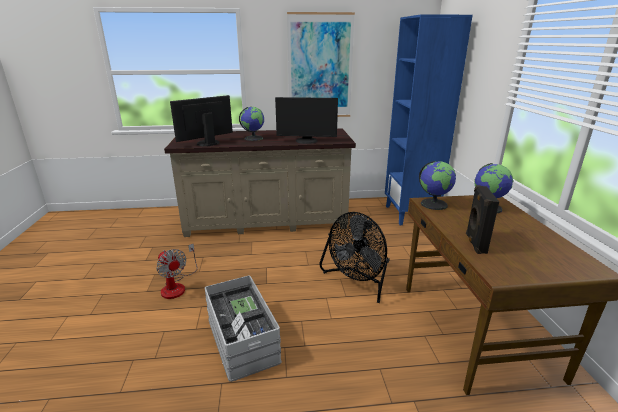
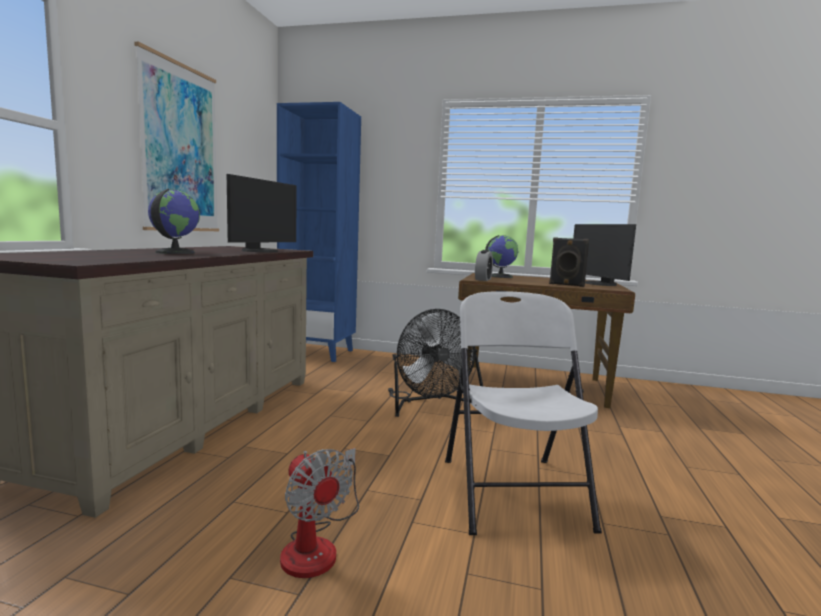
camera: 70 degrees left, 15 degrees down
(177, 286) = (317, 544): fan -> fan turned 75 degrees clockwise
(207, 143) = (128, 258): monitor -> monitor (599, 284)
(243, 338) = (514, 493): grey storage box -> white chair
(434, 204) = (483, 279): globe -> alarm clock

